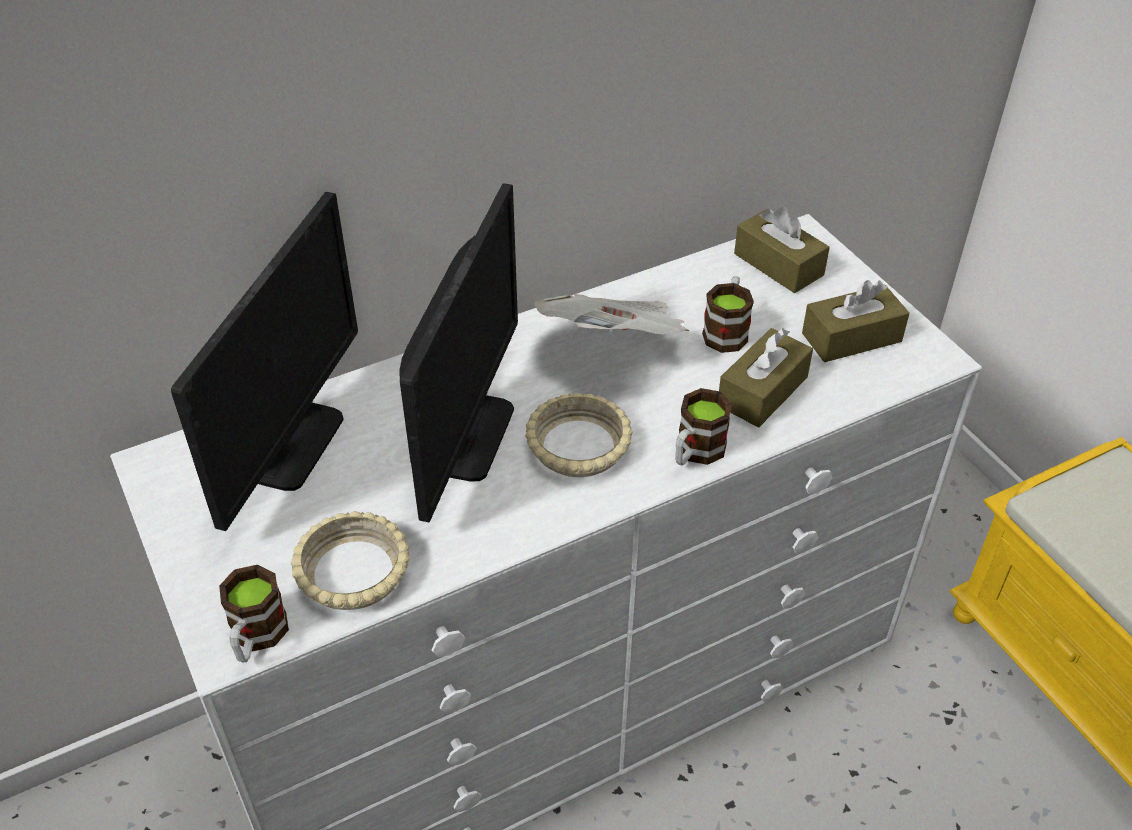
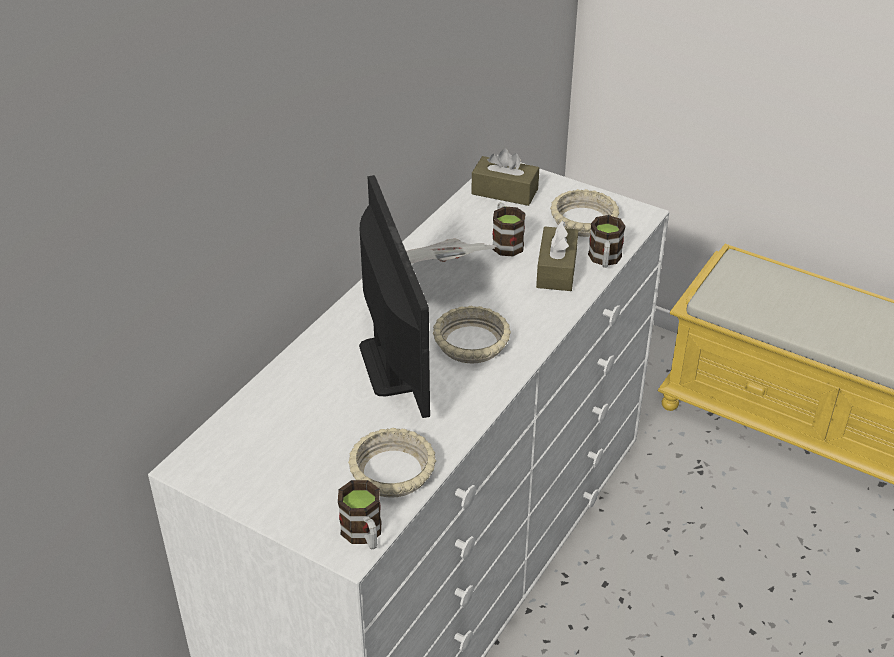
camera: 30 degrees left, 5 degrees down
(289, 444) = (276, 416): monitor -> none
(695, 452) = (546, 319): mug -> mug (604, 260)
(851, 337) = (583, 220): brown tissue box -> beige bowl

